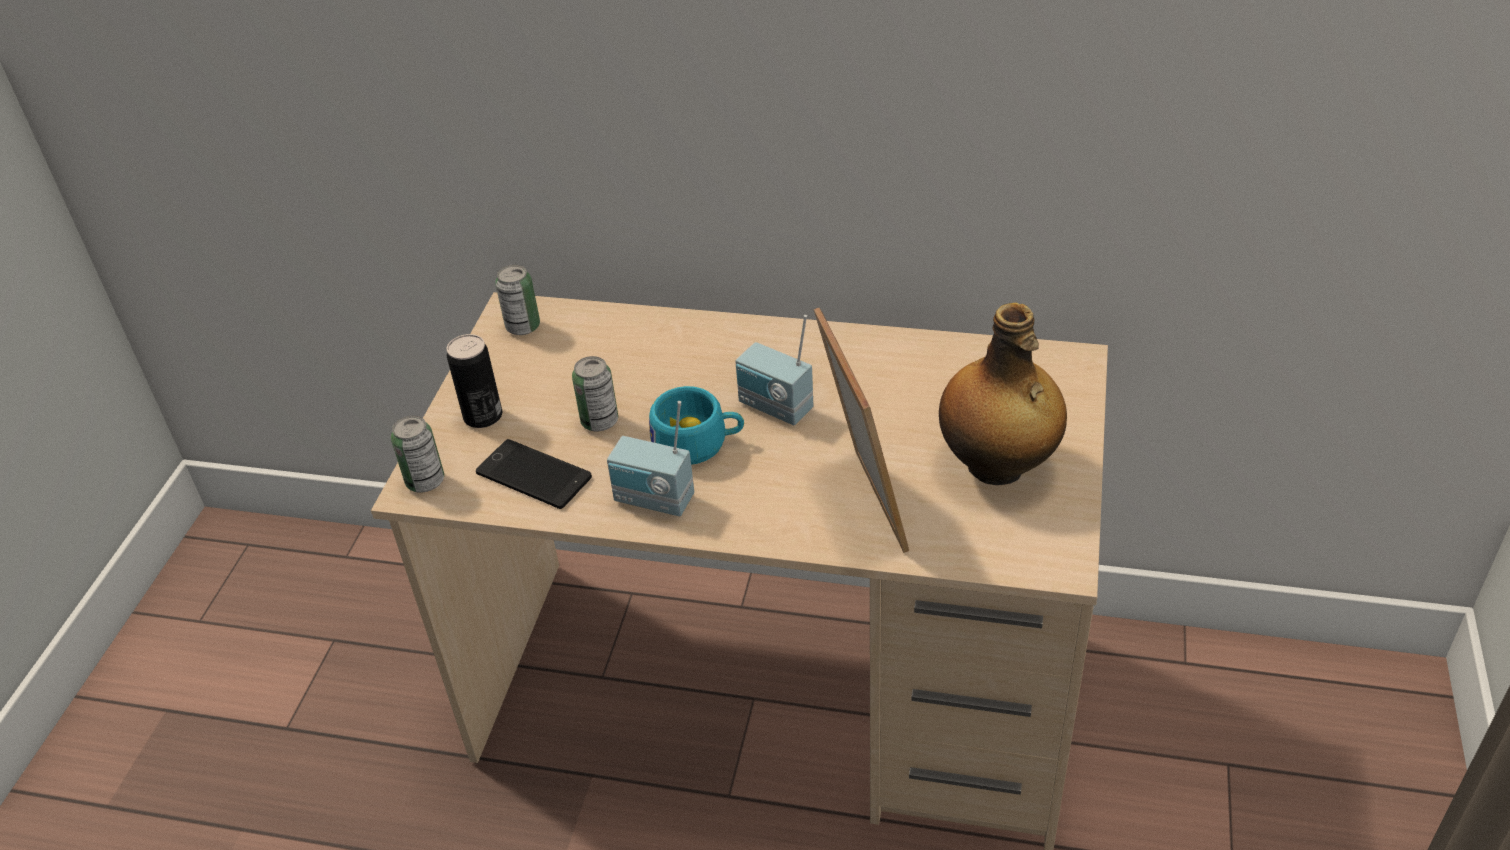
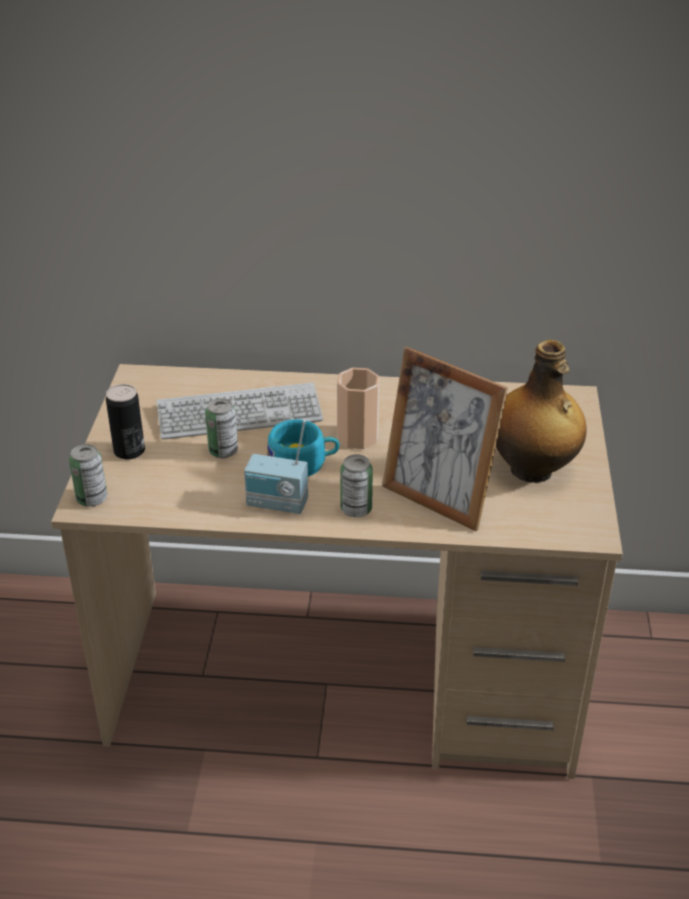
camera: 10 degrees left, 5 degrees down
(523, 327) = (148, 387): can -> can (356, 509)
(534, 475) = (178, 491): phone -> none
(629, 369) = (239, 414): none -> keyboard
(774, 408) = (357, 437): radio -> cup
(862, 504) = (437, 500): picture frame -> picture frame turned 150 degrees clockwise

